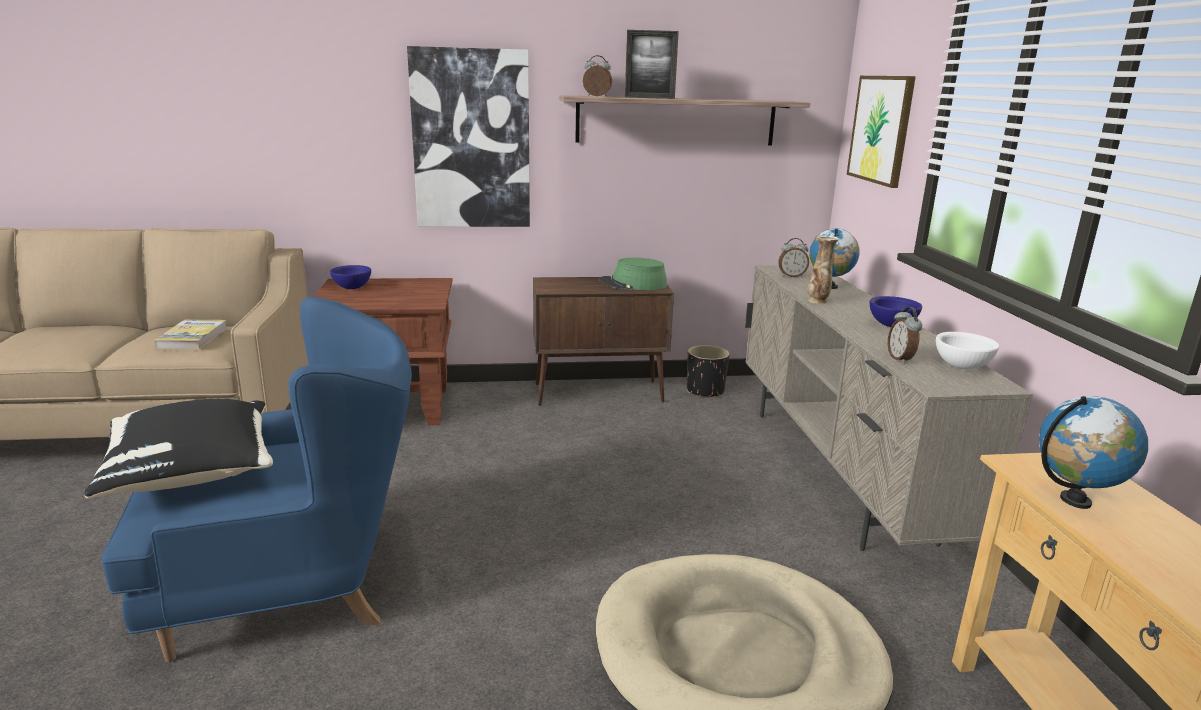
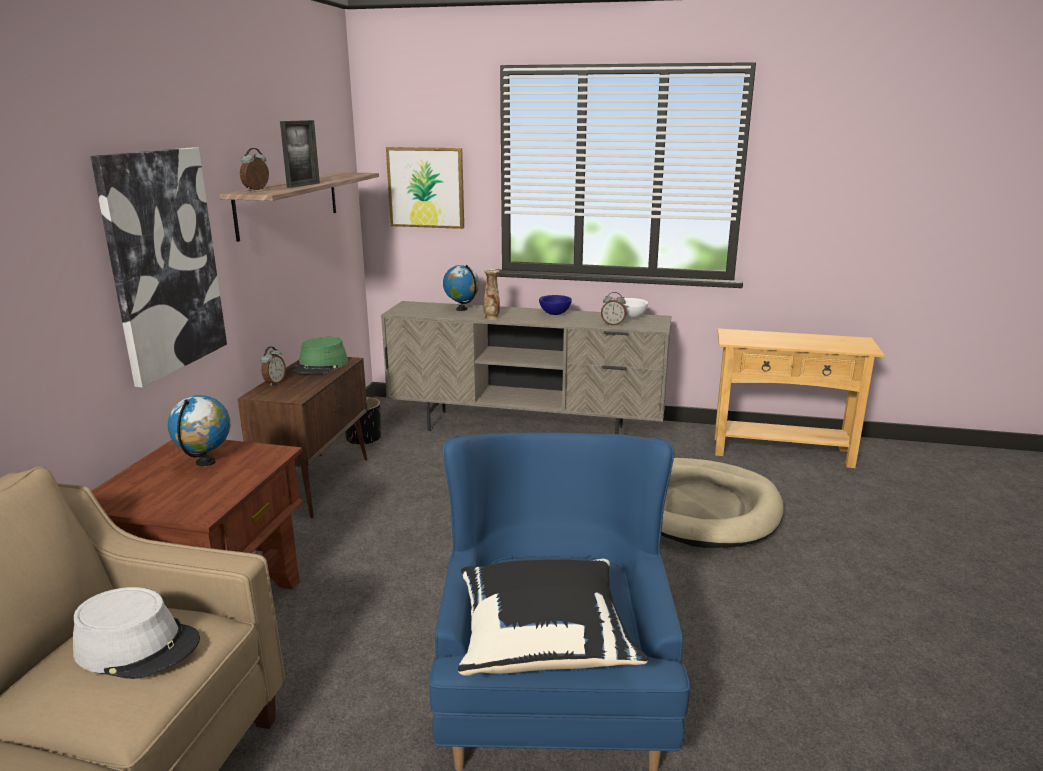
camera: 70 degrees left, 0 degrees up
(192, 338) = (138, 646): book -> grey hat
(351, 288) = (142, 493): blue bowl -> none
(791, 276) = (424, 312): alarm clock -> alarm clock (274, 383)
(1075, 501) = (765, 342): globe -> globe (206, 462)

